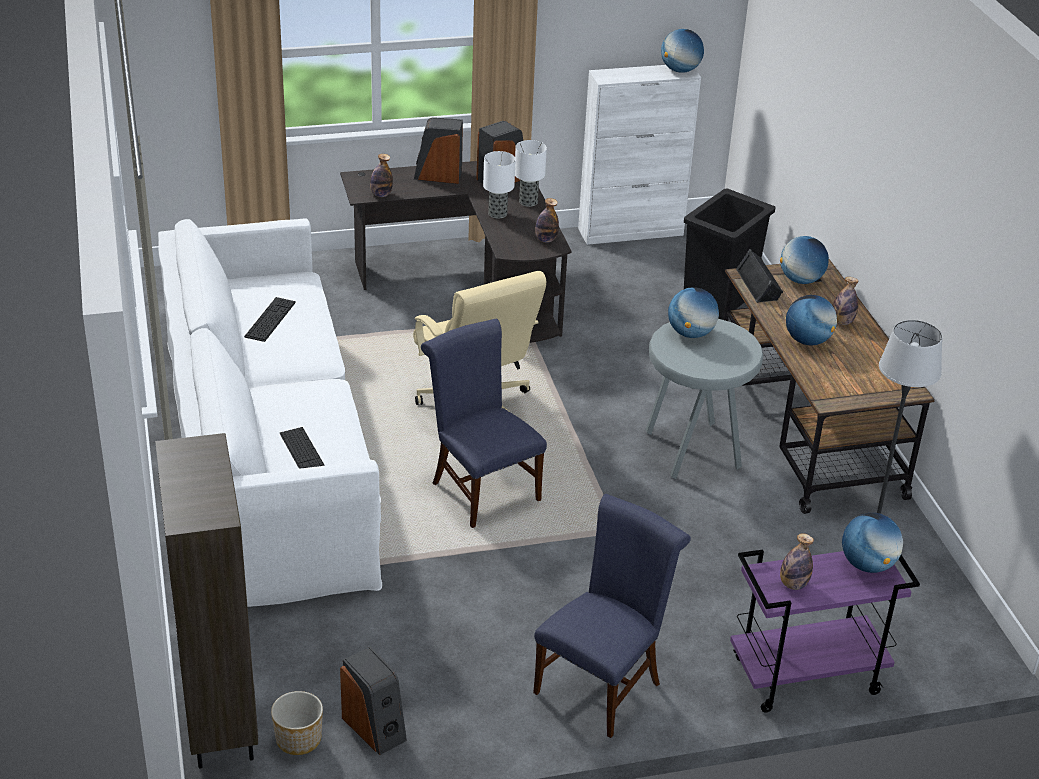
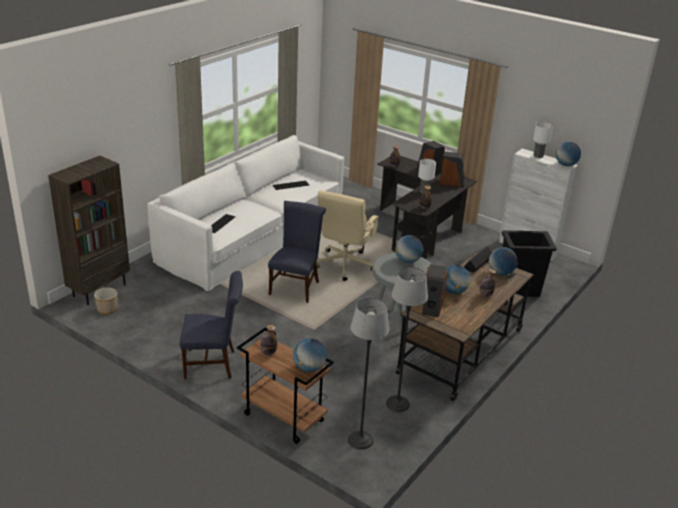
camera: 50 degrees right, 5 degrees down
(375, 727) = (130, 322): speaker -> speaker (432, 307)
(528, 202) = (445, 194): table lamp -> table lamp (538, 156)
(805, 677) = (282, 417): purple cart -> brown cart
(918, 628) = (360, 440): none -> floor lamp

